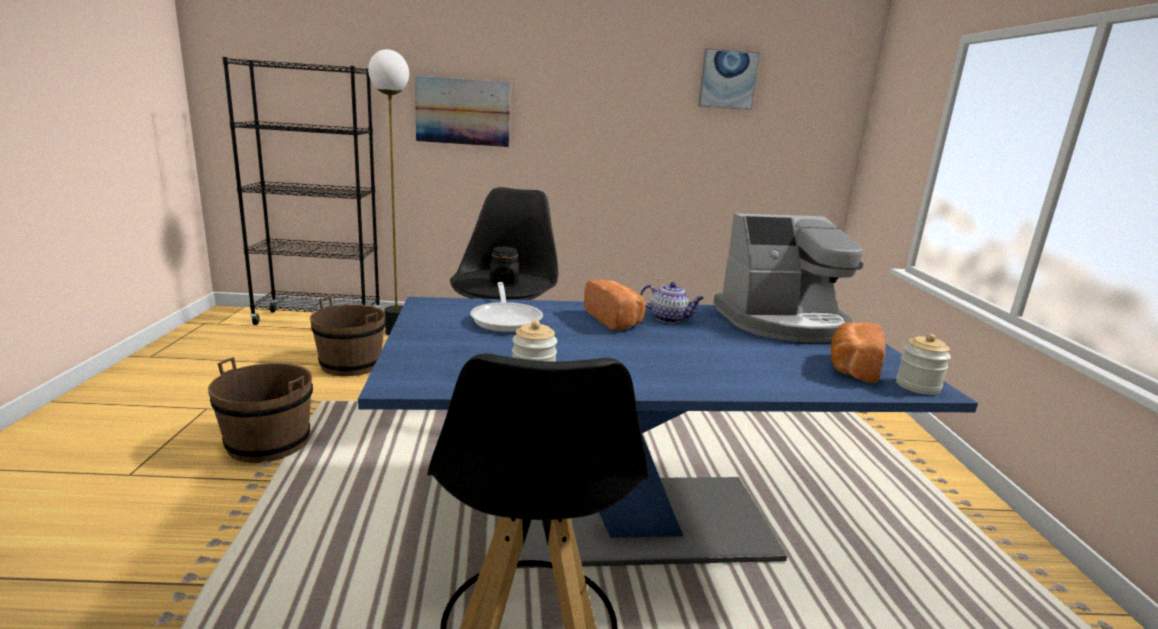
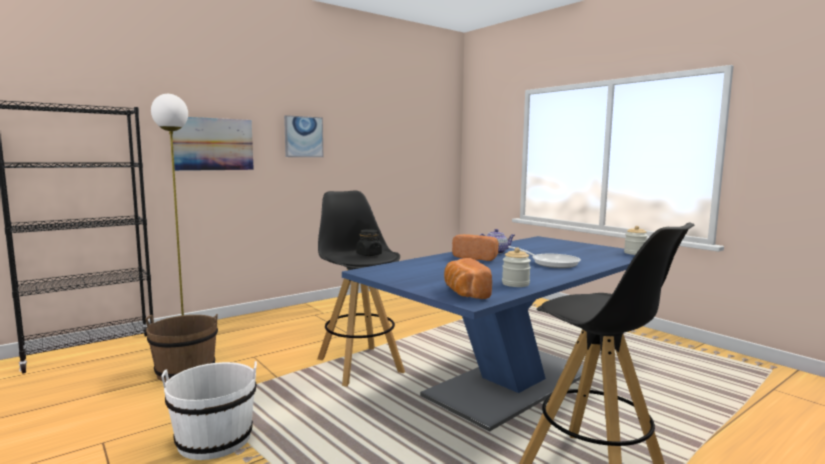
camera: 35 degrees left, 10 degrees down
(268, 443) = (214, 440): brown bucket -> white bucket
(506, 319) = (429, 268): frying pan -> frying pan (551, 263)
(728, 79) = (391, 116): picture -> picture (303, 137)
(783, 323) = (539, 244): coffee machine -> none
(851, 368) = (603, 253): bread -> bread (464, 293)

